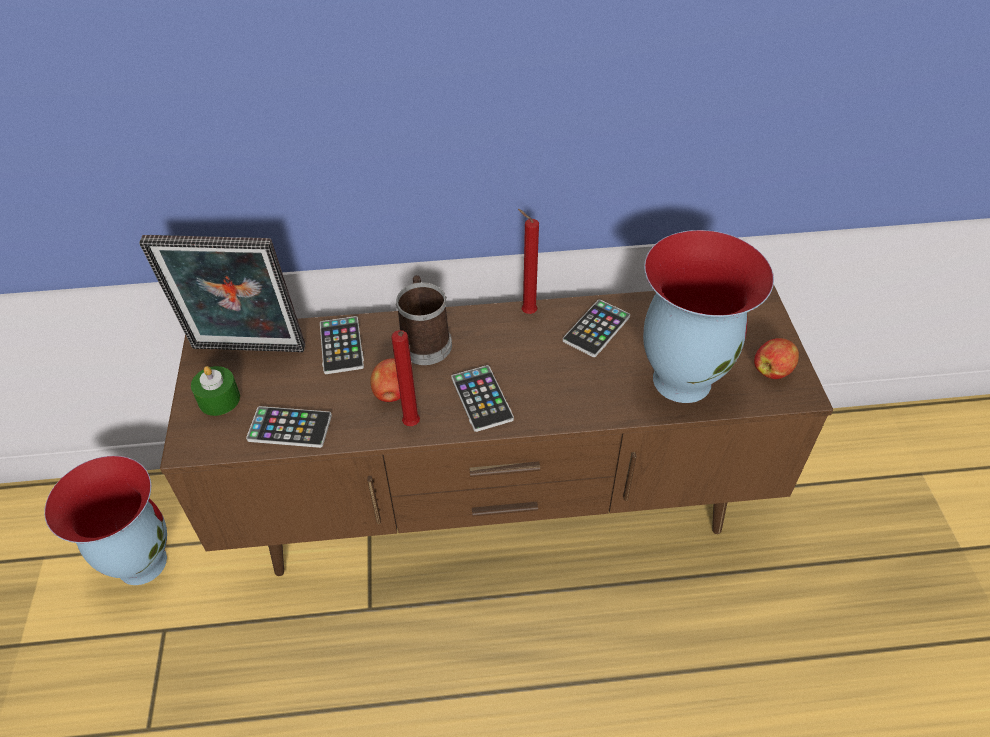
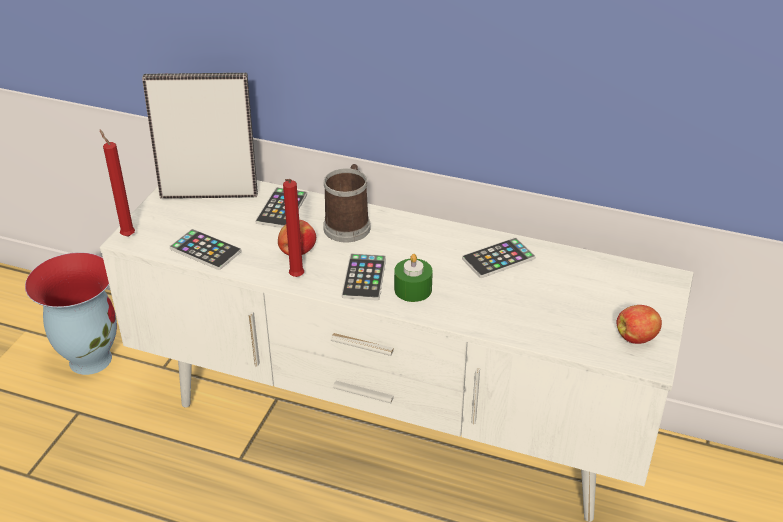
camera: 25 degrees right, 10 degrees down
(219, 399) = (169, 216): green candle -> green candle (413, 289)
(247, 352) = (209, 192): picture frame -> picture frame turned 150 degrees clockwise
(496, 512) = (391, 427): brown tv stand -> white tv stand
(526, 312) = (447, 229): red candle -> red candle (127, 235)
(681, 378) = (546, 317): vase -> none

